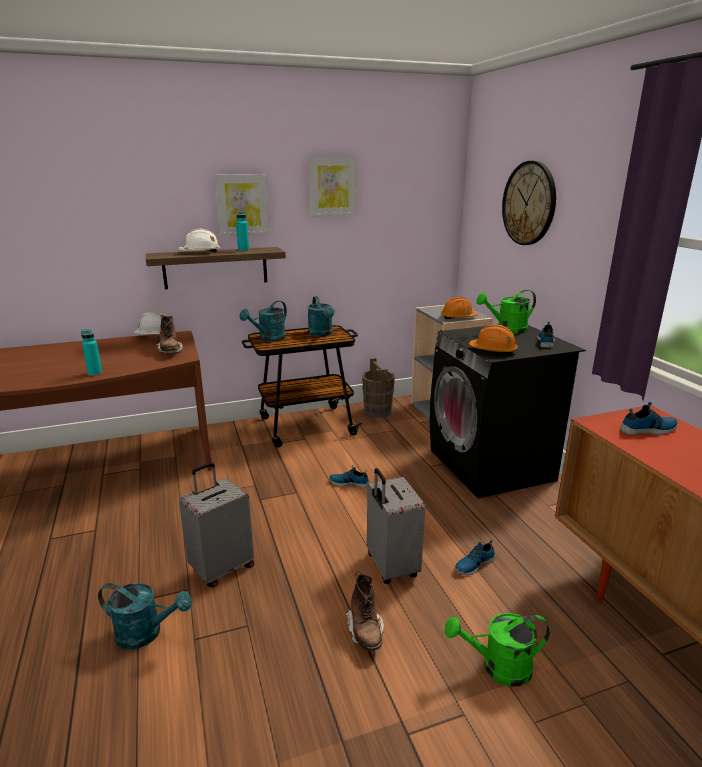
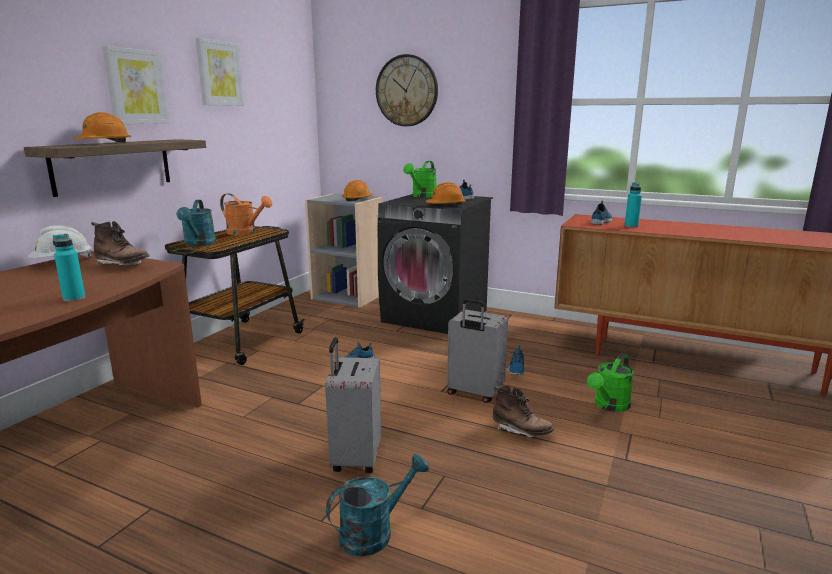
camera: 45 degrees left, 5 degrees down
(201, 252) = (104, 143): white hard hat -> orange hard hat
(243, 250) = (152, 141): turquoise bottle -> turquoise bottle (631, 226)
(322, 334) = (246, 233): turquoise watering can -> orange watering can
(377, 411) = (291, 312): brown bucket -> none

